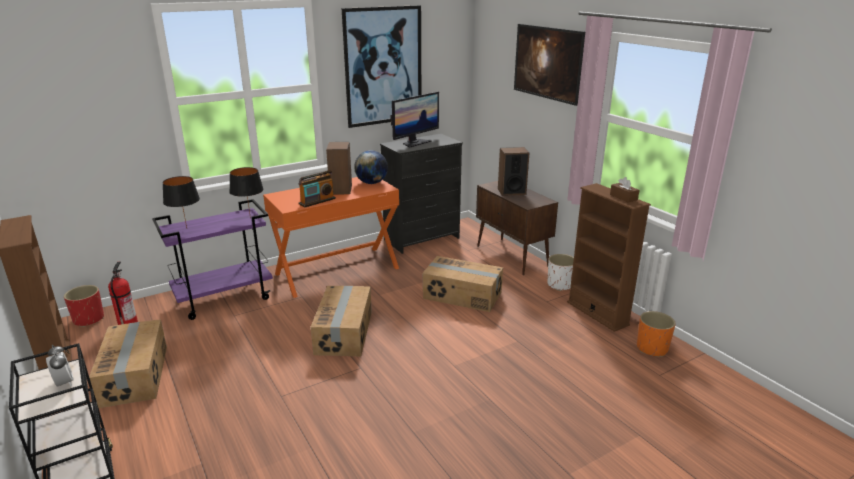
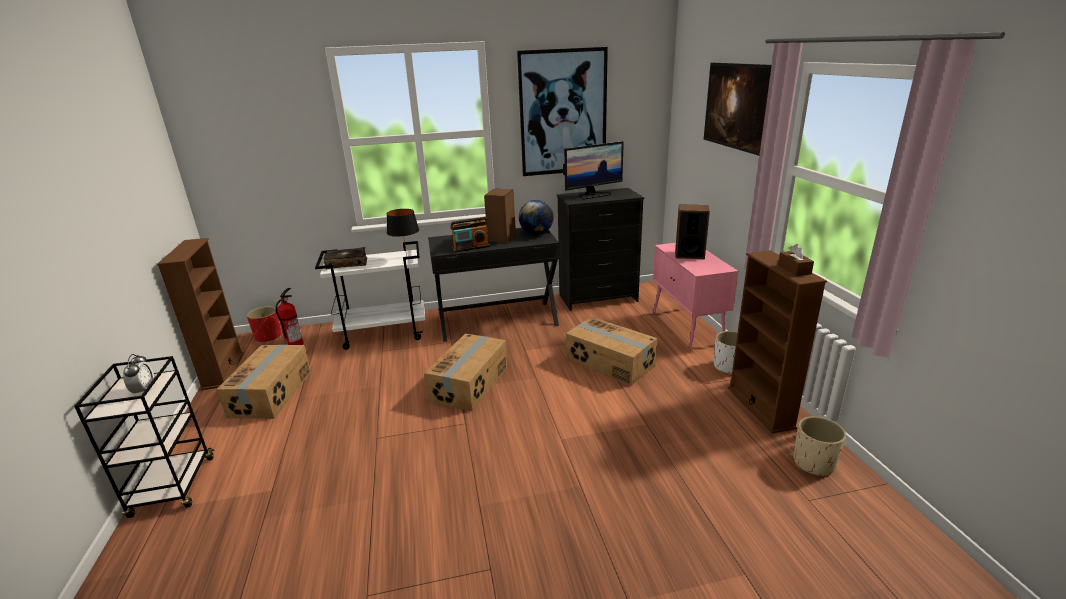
camera: 20 degrees right, 0 degrees up
(187, 229) = (347, 263): black table lamp -> book
(225, 298) = (384, 333): purple cart -> white cart
(337, 270) = (497, 320): orange desk -> black desk
(512, 256) = (687, 328): brown cabinet -> pink cabinet
(652, 348) = (814, 464): orange planter -> beige planter

